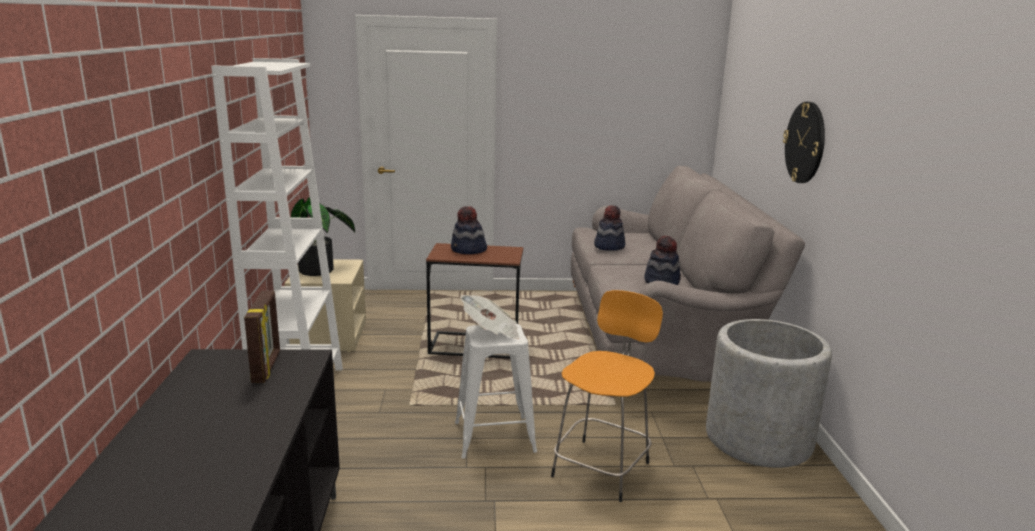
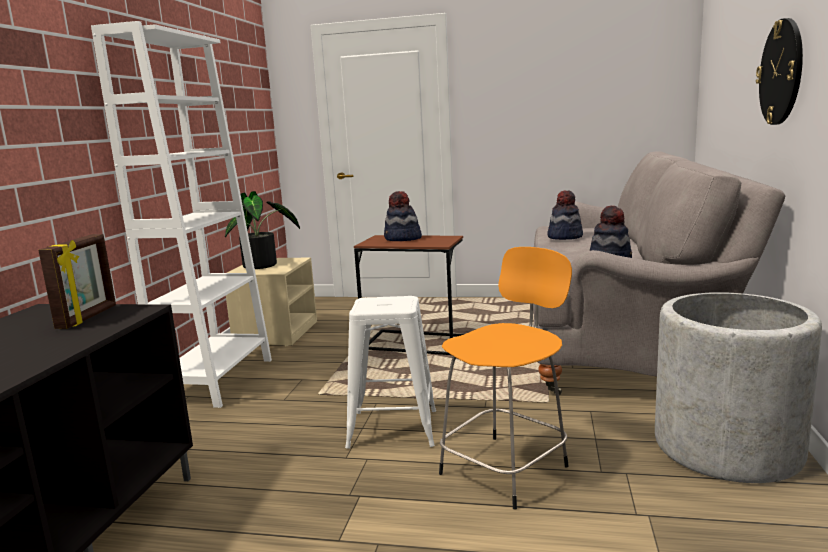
camera: 15 degrees right, 5 degrees down
(491, 332) = (379, 302): newspaper -> none

